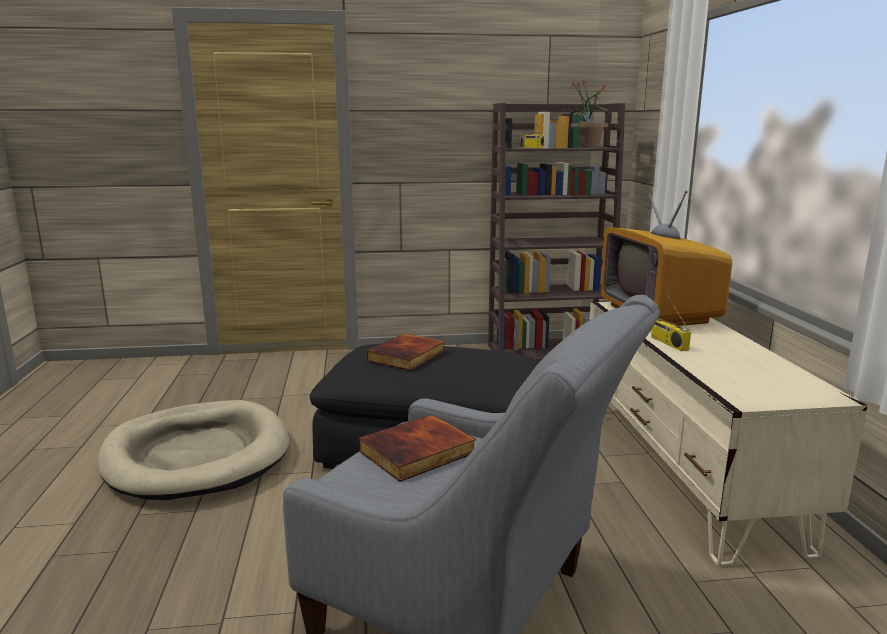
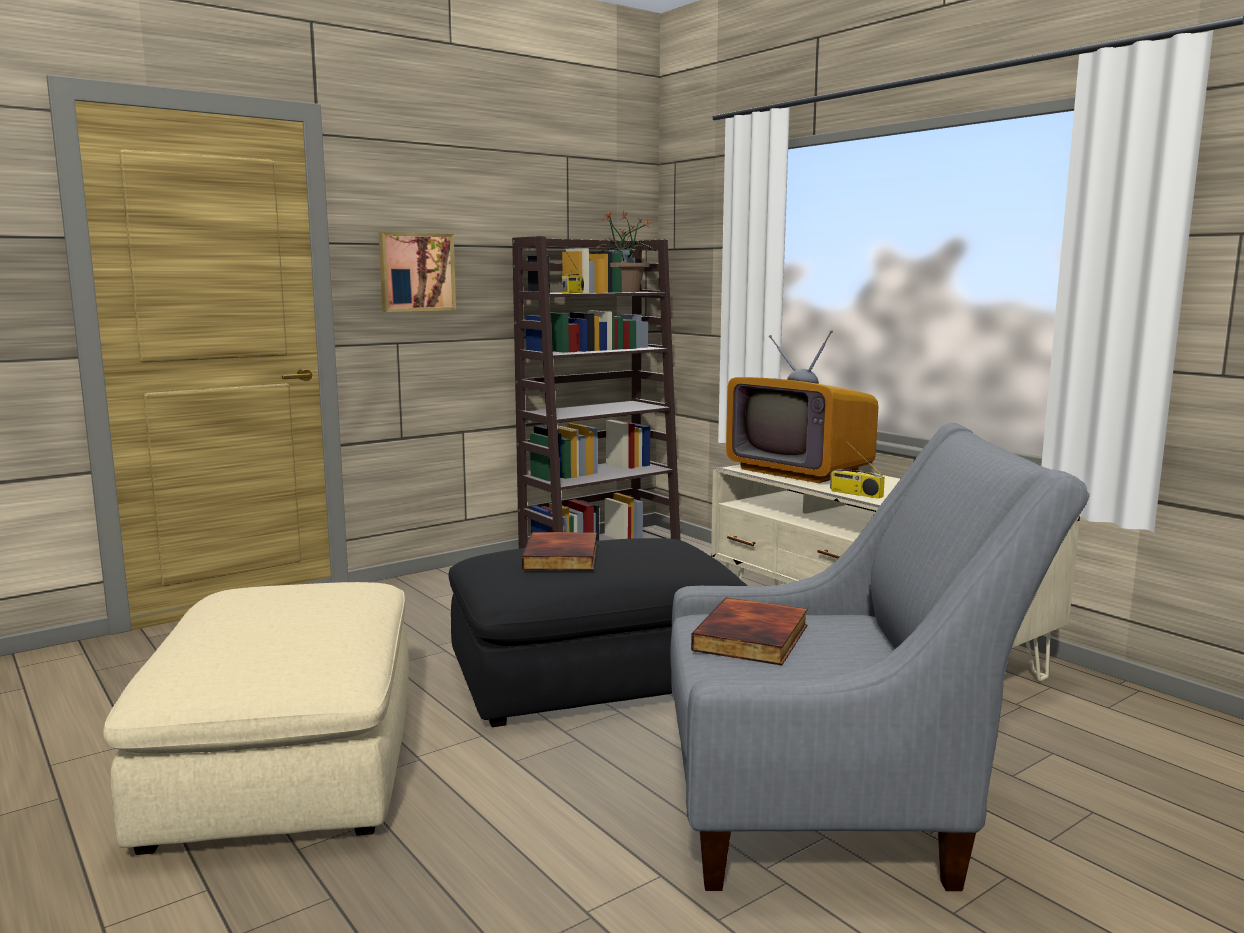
camera: 30 degrees left, 5 degrees down
(197, 455) = (287, 759): beige dog bed -> beige ottoman
(415, 131) = (416, 272): none -> picture

